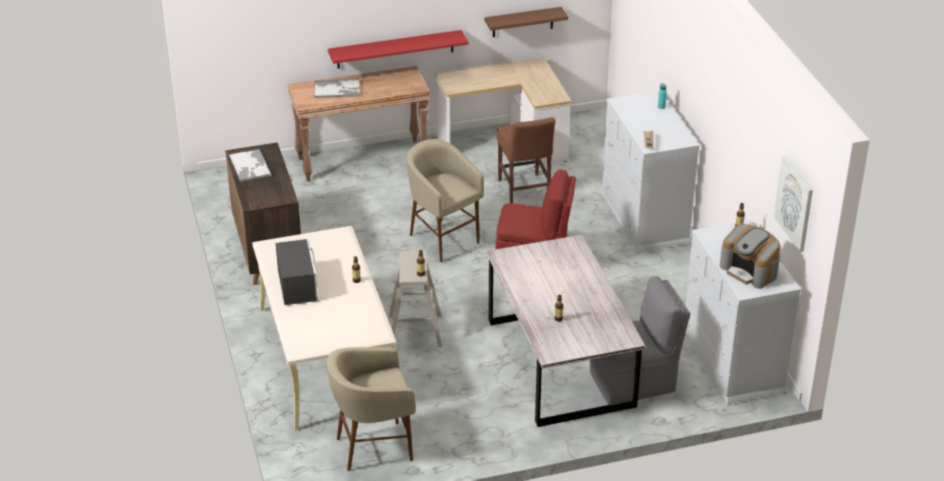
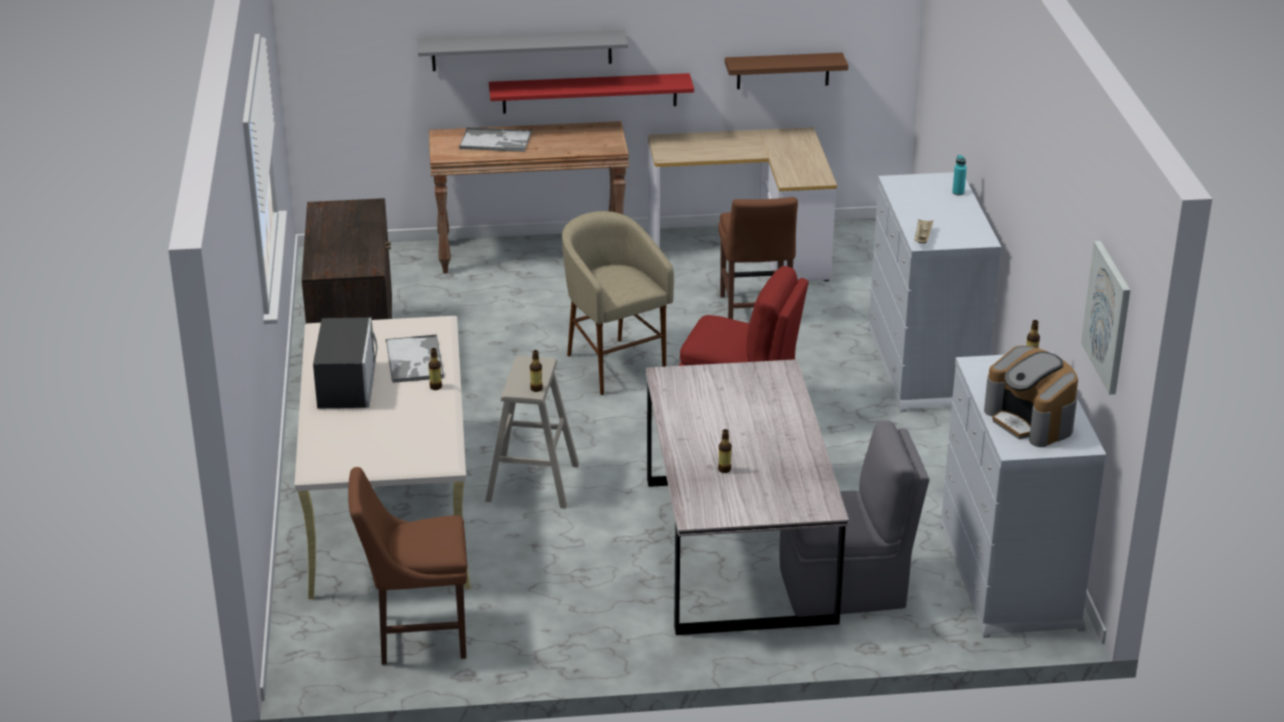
camera: 10 degrees right, 5 degrees down
(250, 166) = (334, 224): tray -> tray (415, 360)
(349, 26) = (522, 50): none -> grey shelf
(373, 448) = (416, 636): beige stool -> brown chair

